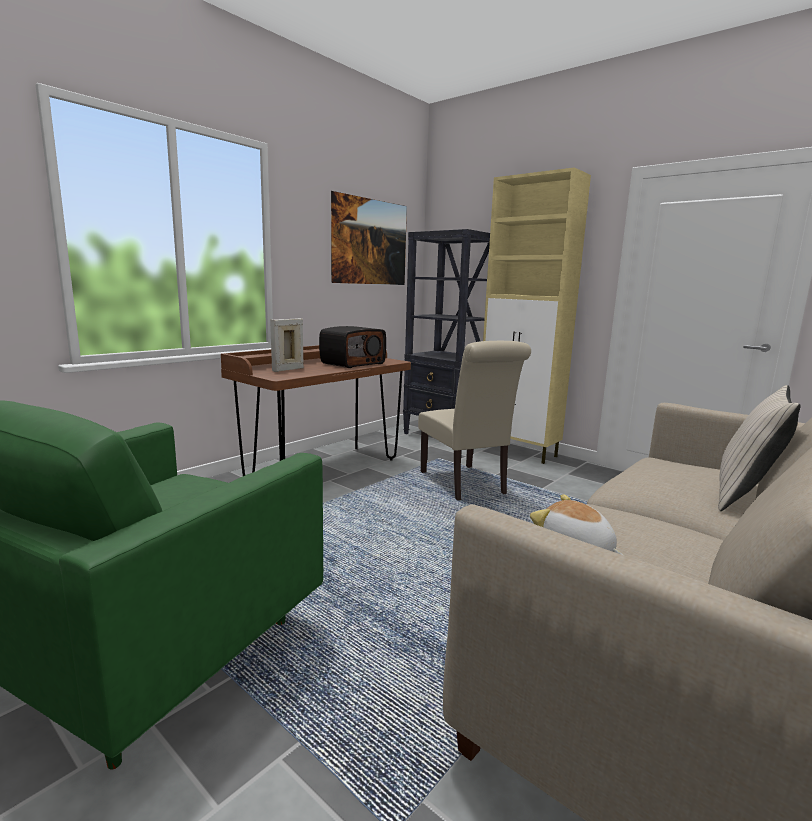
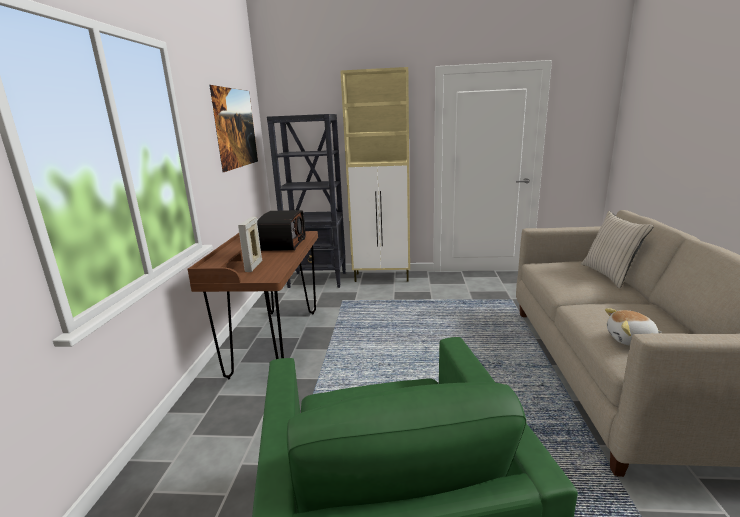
camera: 35 degrees left, 5 degrees up
(465, 484) = (388, 314): beige chair -> none

